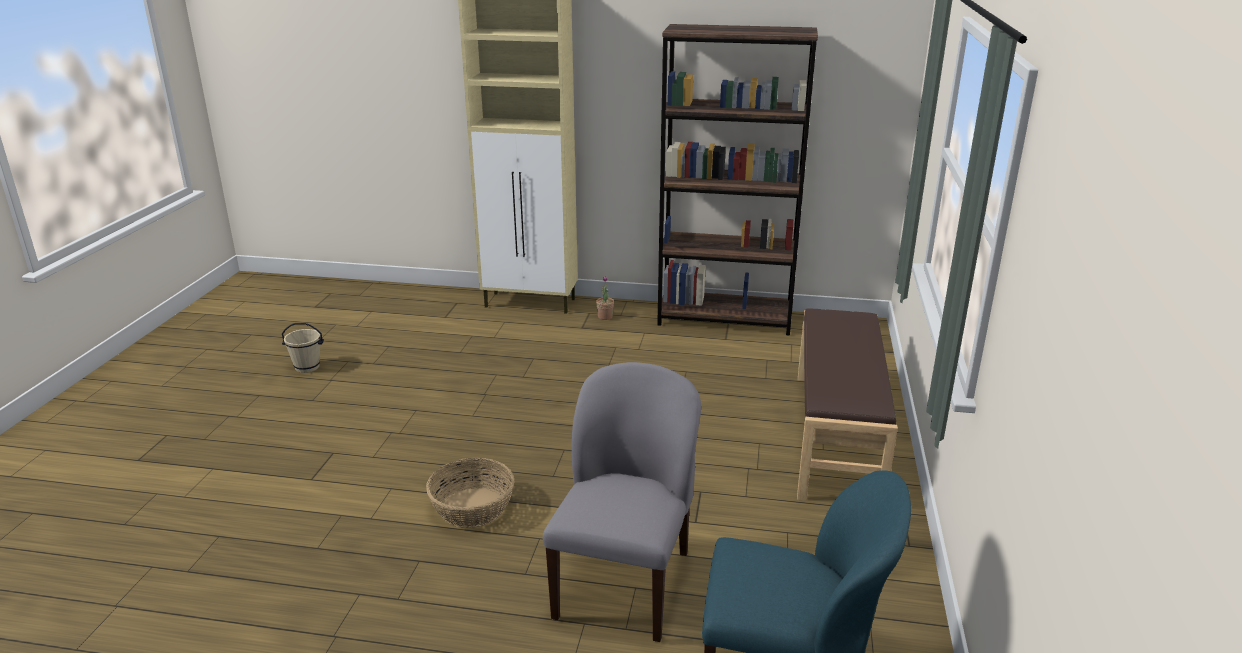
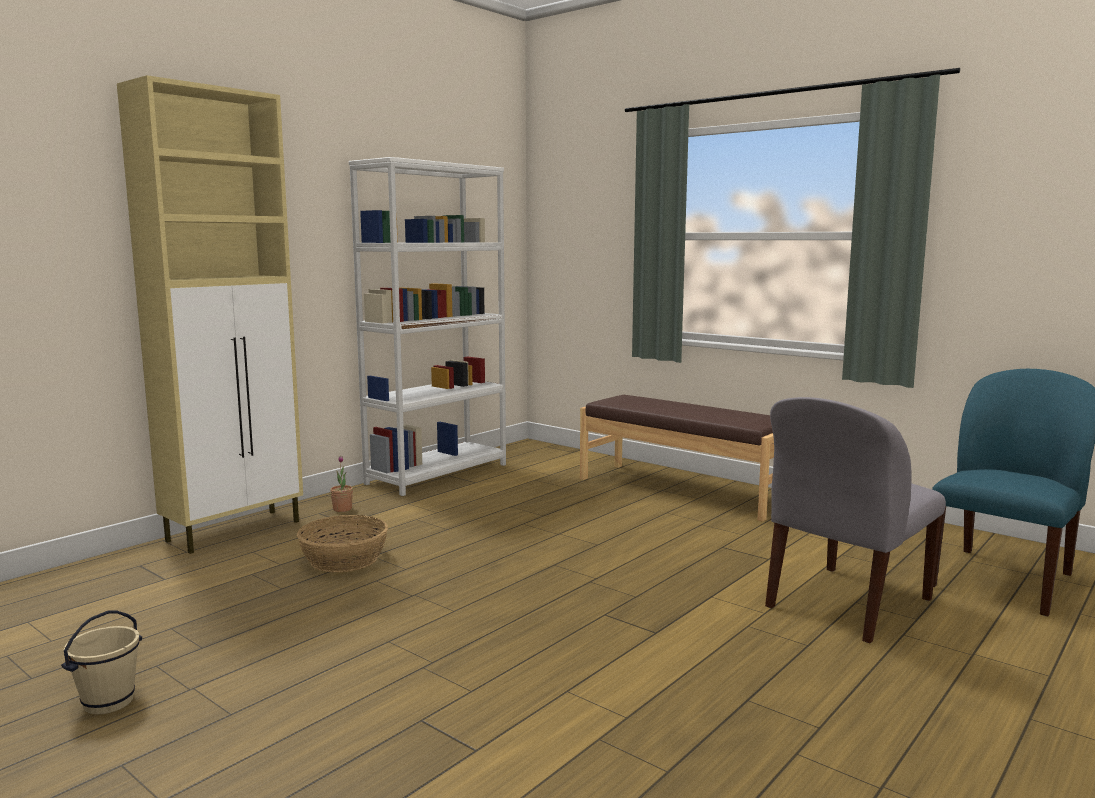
camera: 60 degrees left, 15 degrees down
(473, 507) = (660, 648): basket -> basket (344, 559)
(624, 582) = (846, 604): grey chair -> grey chair turned 90 degrees counterclockwise
(725, 318) = (438, 474): brown bookcase -> white bookcase

